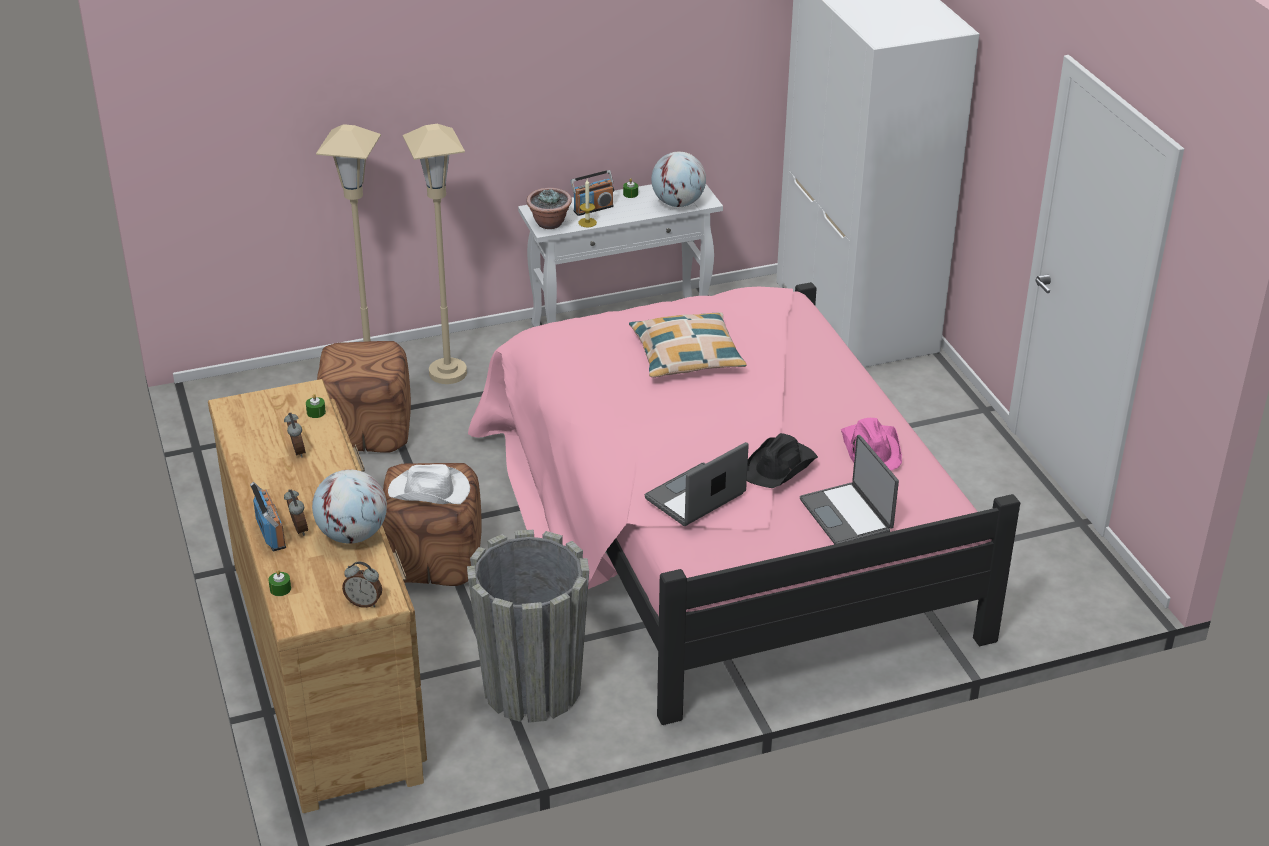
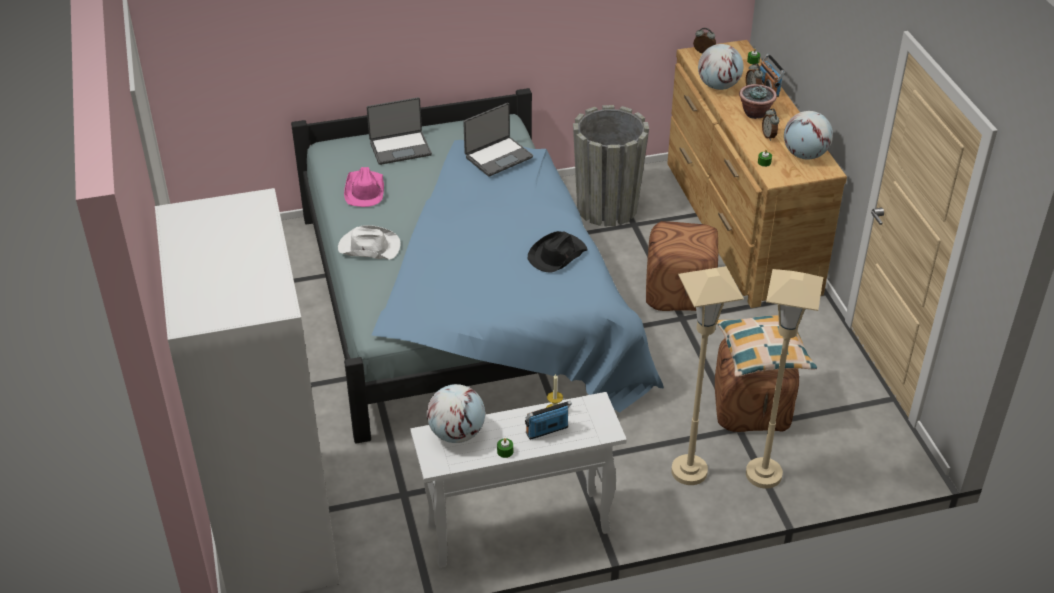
camera: 175 degrees left, 5 degrees up
(254, 425) = (805, 155): none -> globe
(430, 491) = (682, 234): white hat -> white hat (368, 247)
(549, 223) = (593, 410): potted plant -> potted plant (755, 113)
(686, 355) = (482, 267): pillow -> pillow (764, 352)
(721, 529) = (465, 305): pink bed -> blue bed
(780, 466) = (435, 174): black hat -> black hat (557, 255)
(847, 516) = (400, 148): laptop -> laptop turned 90 degrees clockwise

